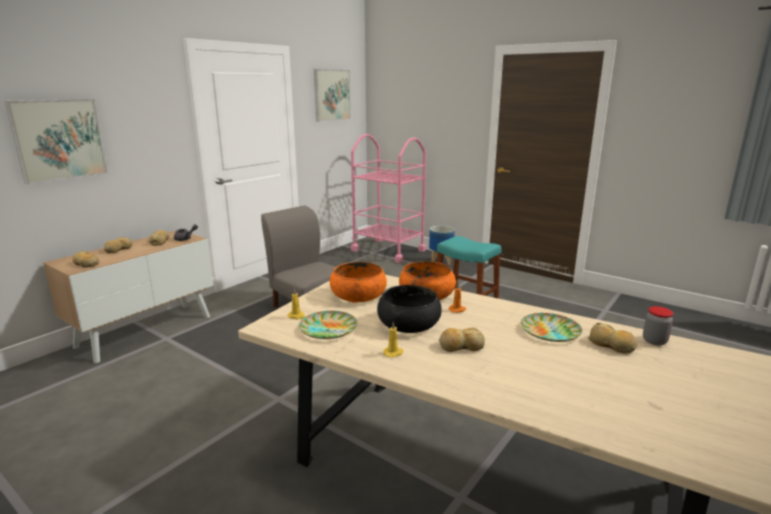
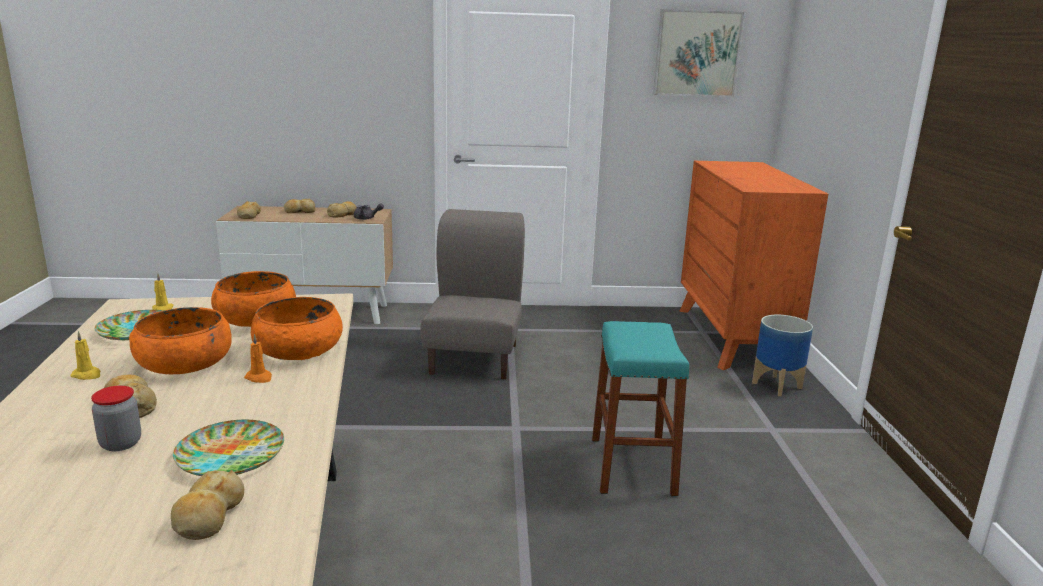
camera: 50 degrees right, 0 degrees up
(59, 139) = (269, 81): picture -> none
(388, 250) = (732, 337): pink cart -> orange dresser
(408, 324) = (184, 362): black bowl -> orange bowl
(654, 341) = (259, 558): jar -> jar (121, 443)

